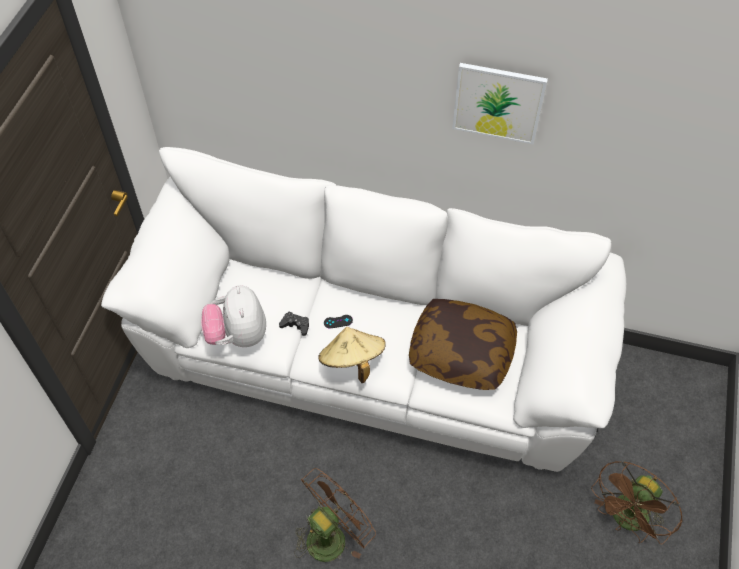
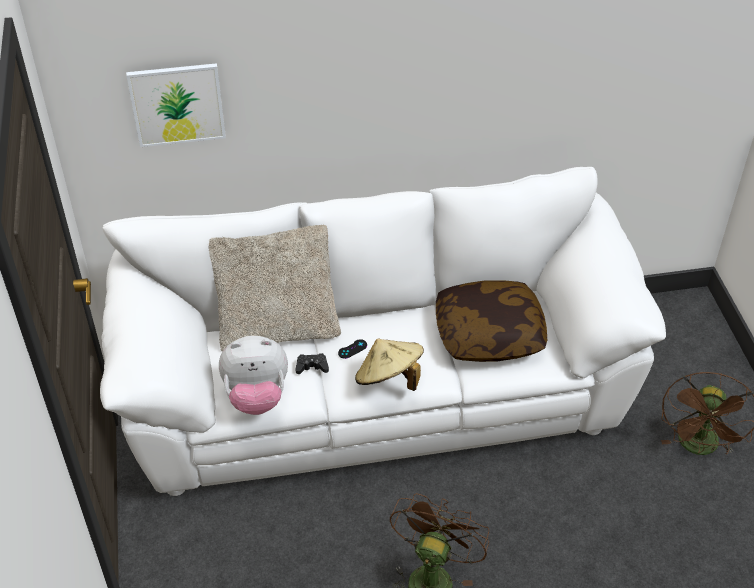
camera: 25 degrees left, 10 degrees down
(238, 335) = (256, 397): plush toy -> plush toy turned 60 degrees counterclockwise
(290, 276) = (278, 326): none -> beige pillow
(498, 102) = (458, 61): picture -> picture (177, 104)

